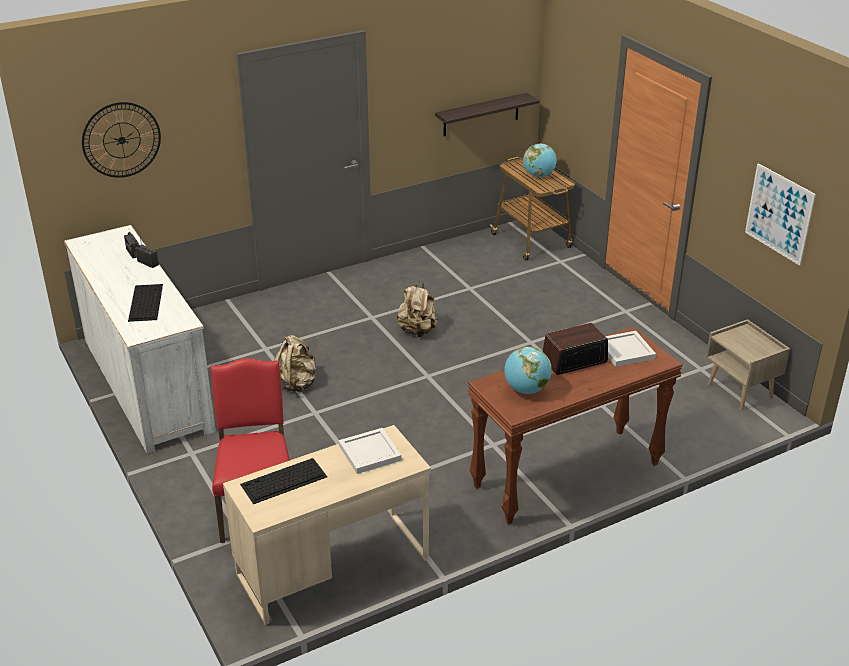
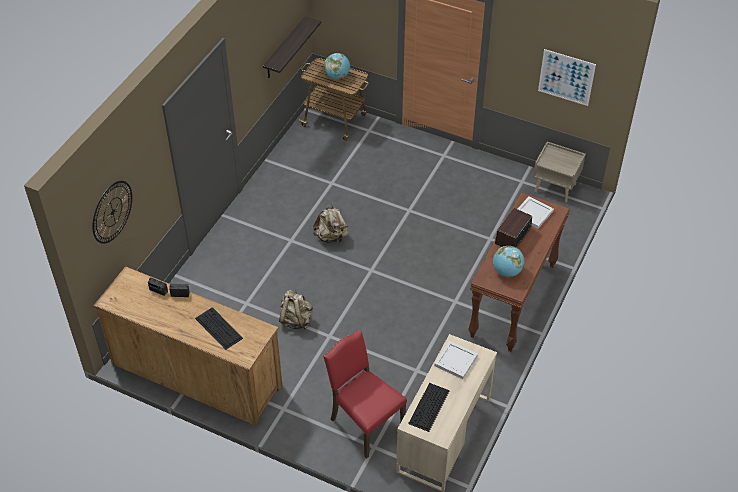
camera: 35 degrees left, 15 degrees up
(147, 384) = (196, 374): white dresser -> brown dresser

